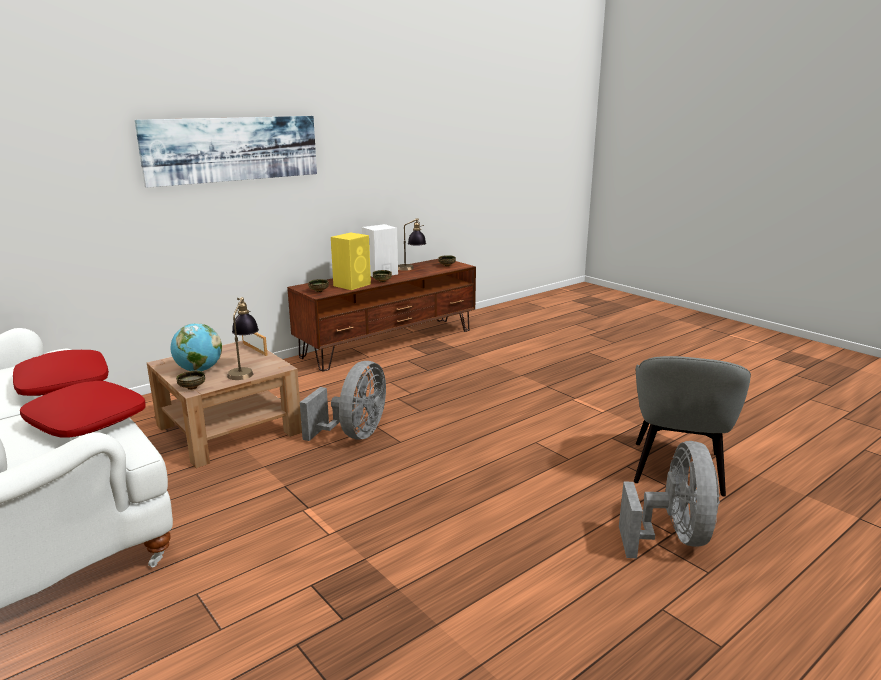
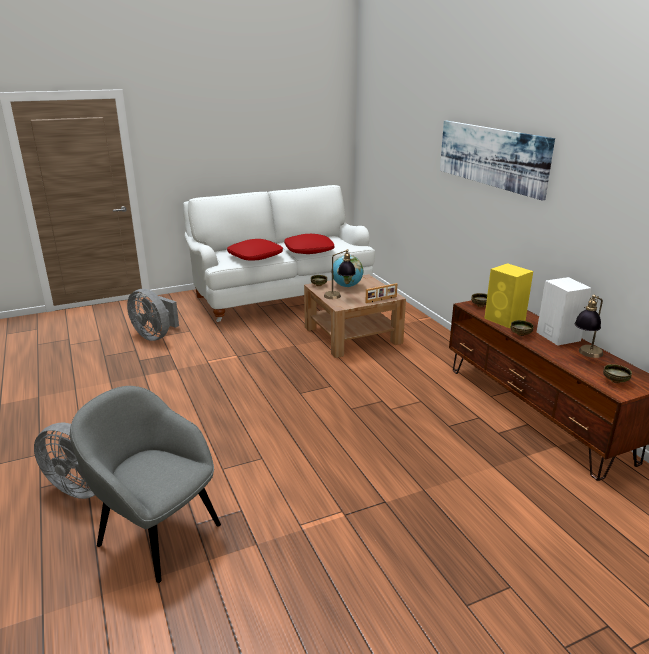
camera: 105 degrees right, 5 degrees up
(354, 434) = (321, 376): grey fan -> grey fan (155, 336)

